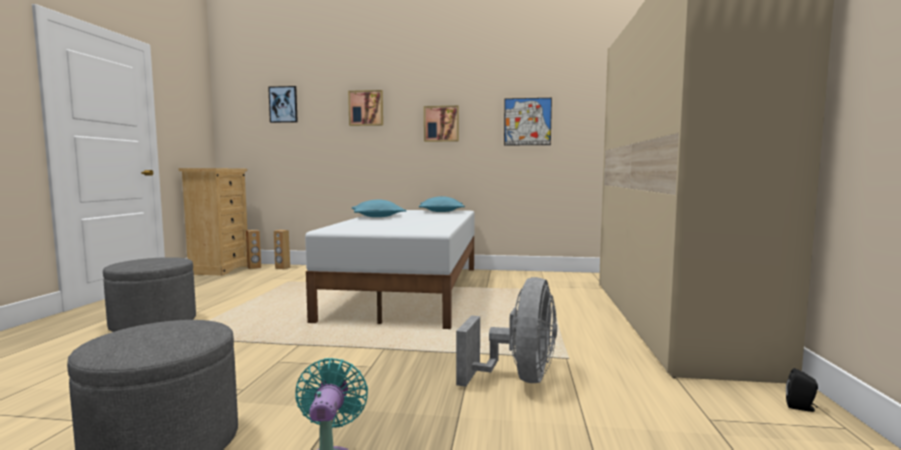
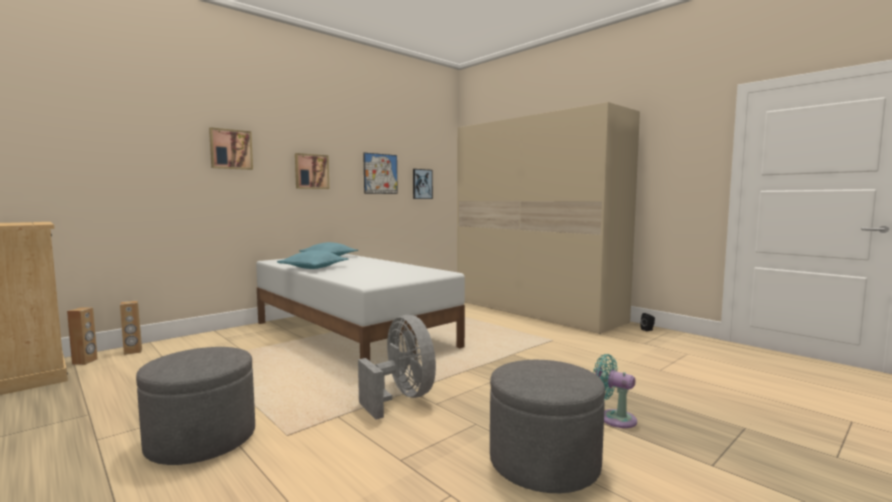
camera: 50 degrees left, 0 degrees up
(283, 104) = (109, 133): picture -> picture (422, 184)
(519, 378) = (563, 356): grey fan -> grey fan (401, 398)

